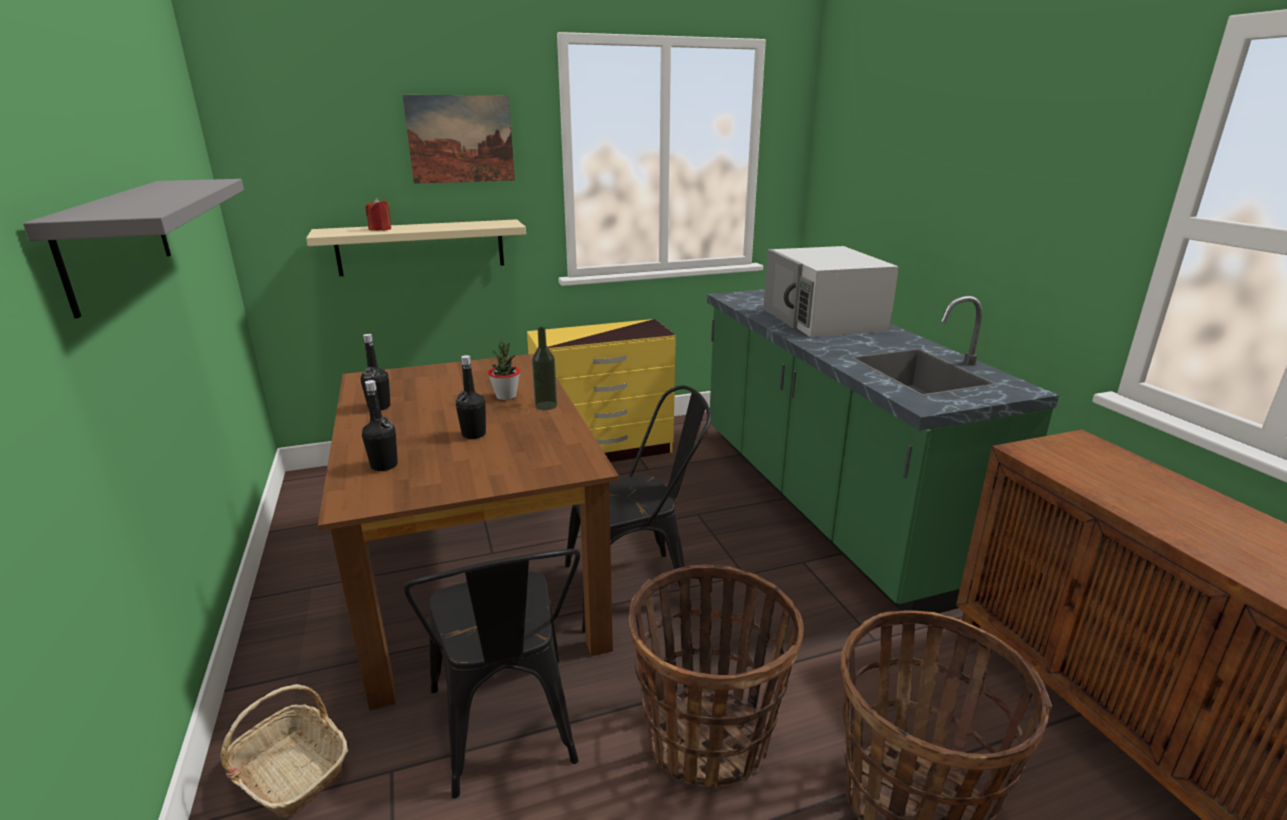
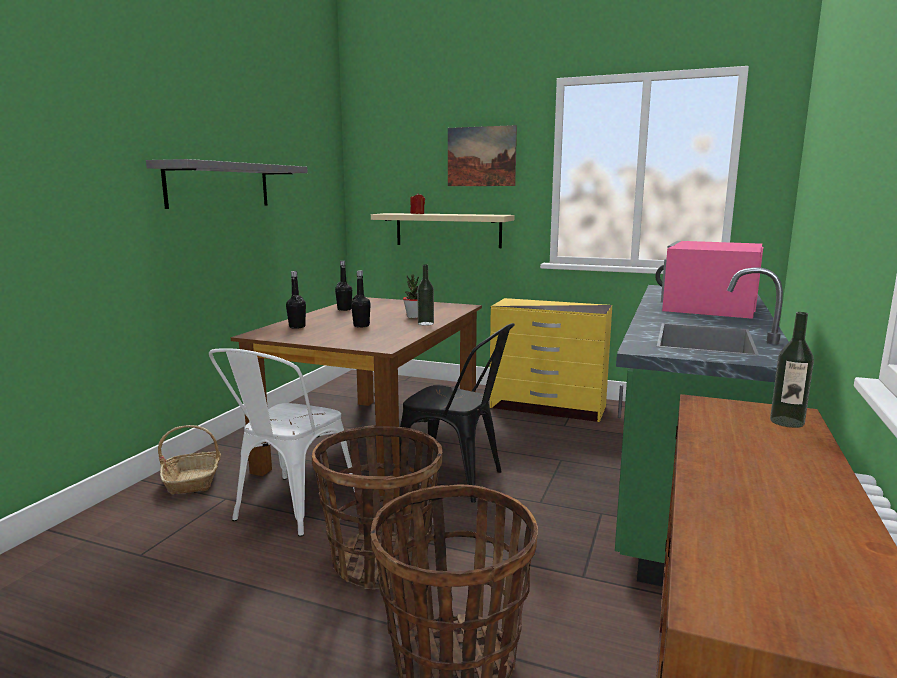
camera: 40 degrees right, 10 degrees down
(507, 733) = (289, 509): black chair -> white chair
(823, 319) = (709, 306): white microwave -> pink microwave
(1102, 453) = (787, 422): none -> bottle

